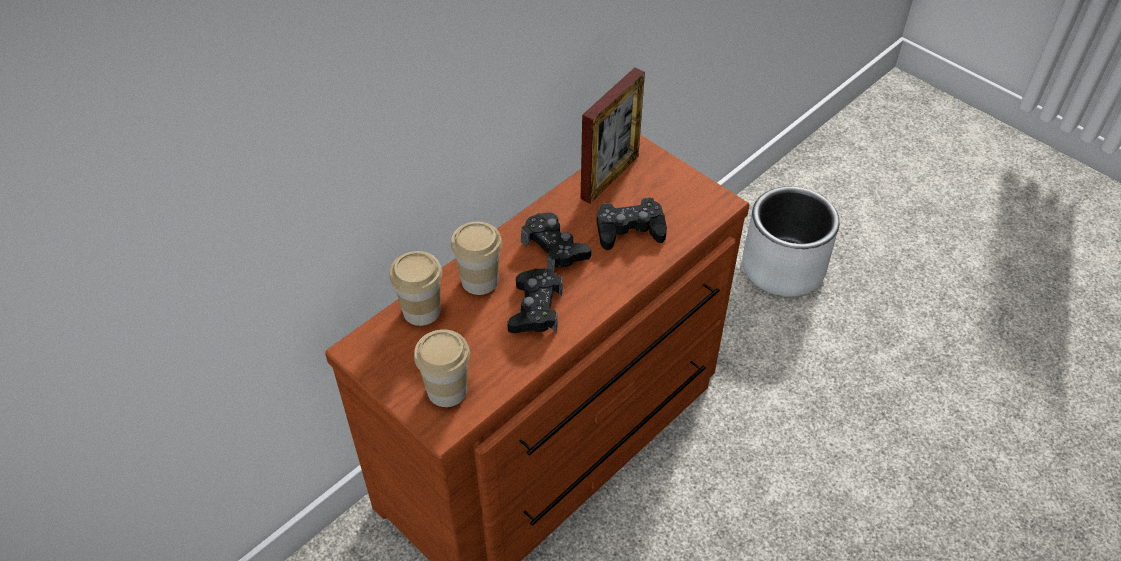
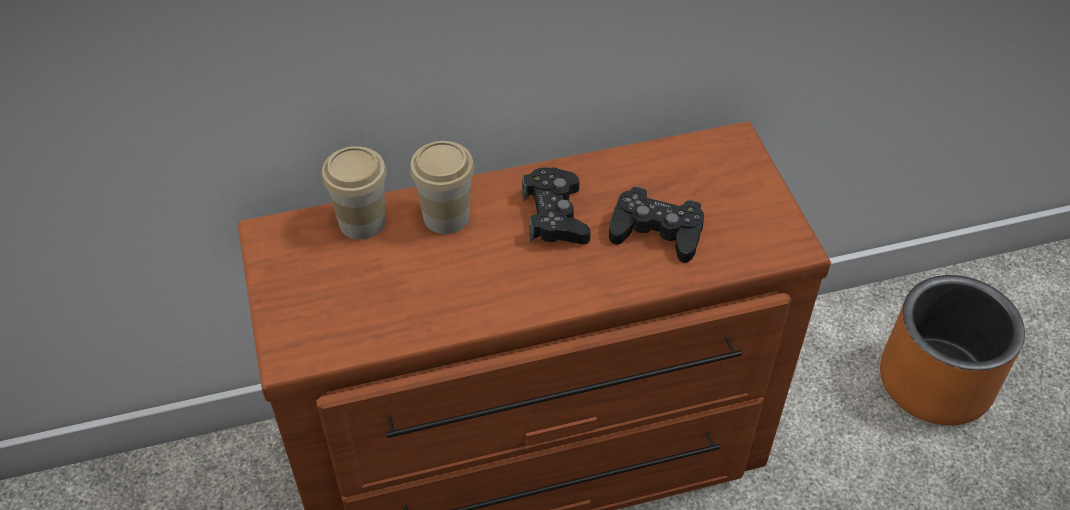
camera: 30 degrees right, 0 degrees up
(447, 390) = (323, 319): cup -> none
(535, 308) = (483, 274): black game controller -> none
(610, 177) = (678, 162): picture frame -> none
(783, 267) = (936, 380): grey planter -> orange planter

